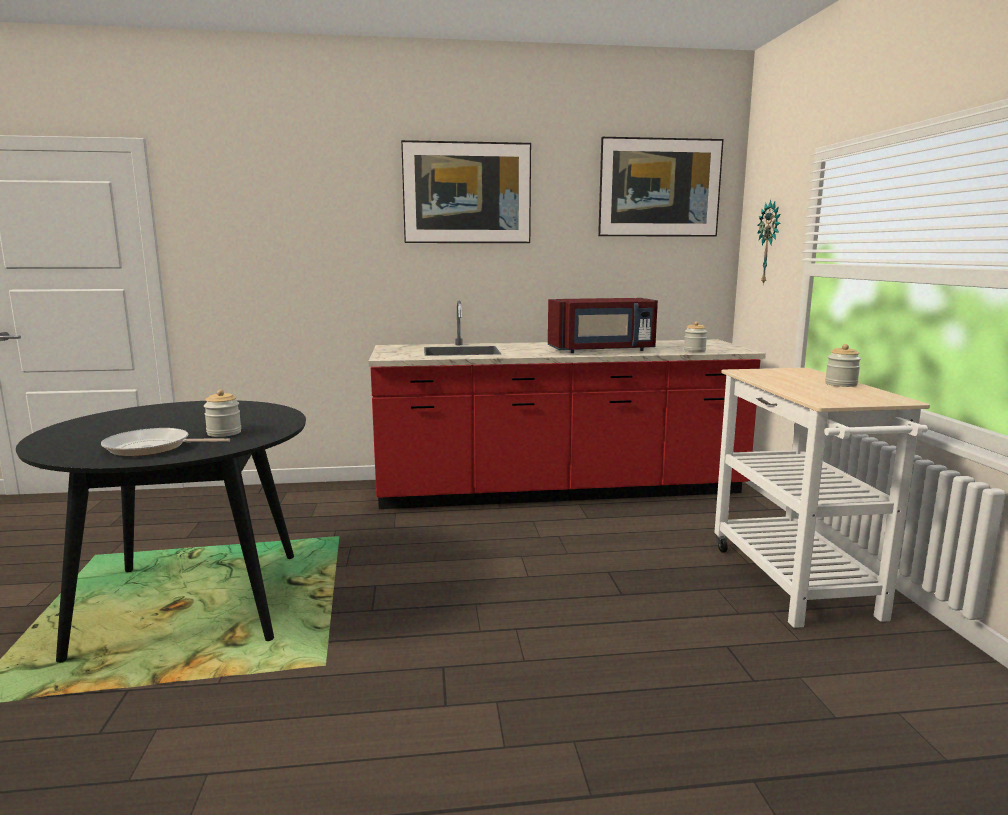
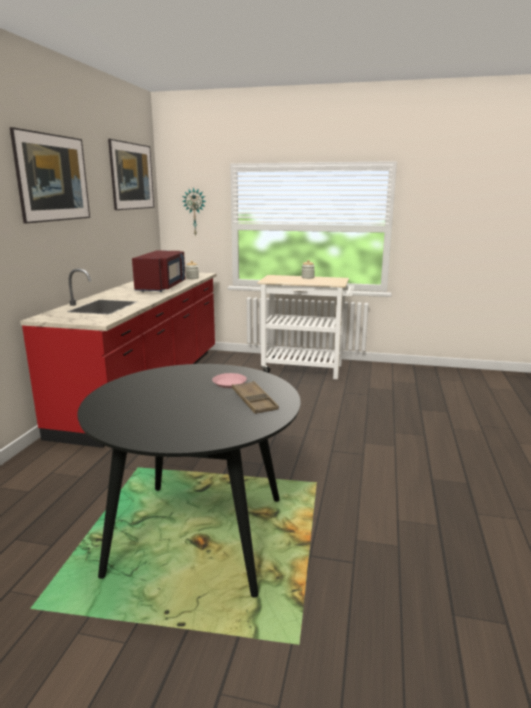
camera: 70 degrees left, 5 degrees up
(152, 448) = (254, 401): frying pan -> brown tray
(224, 433) = (229, 383): jar -> pink plate

